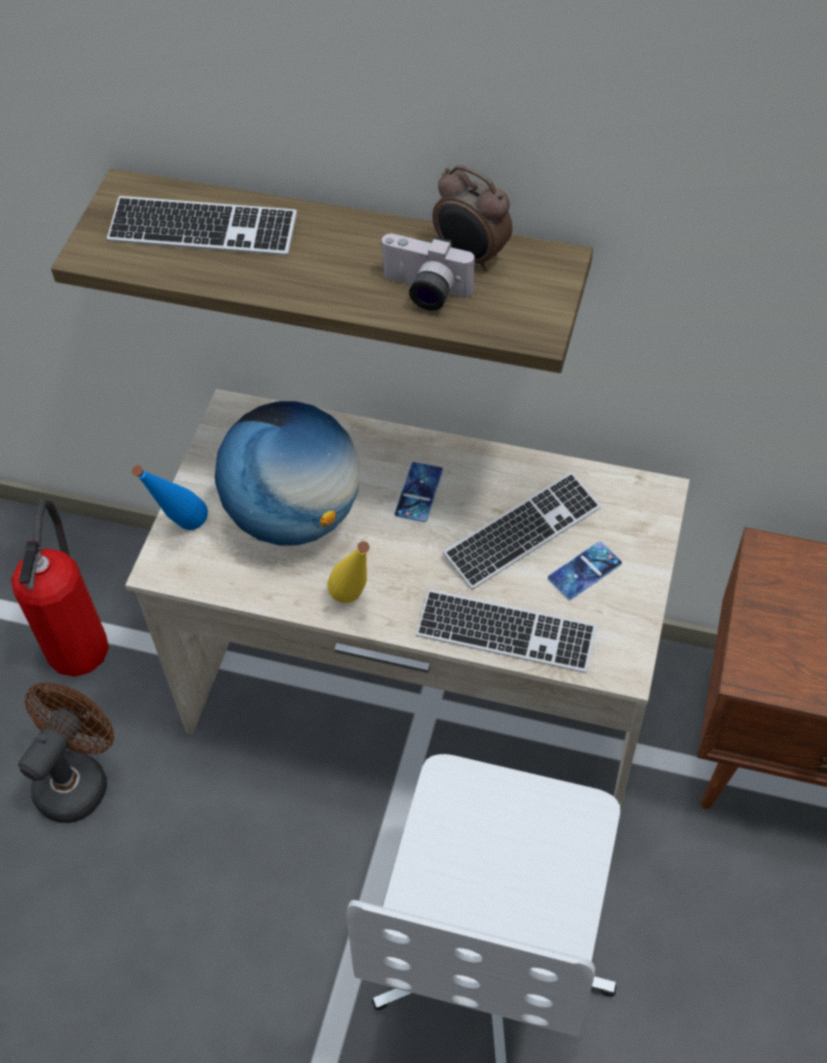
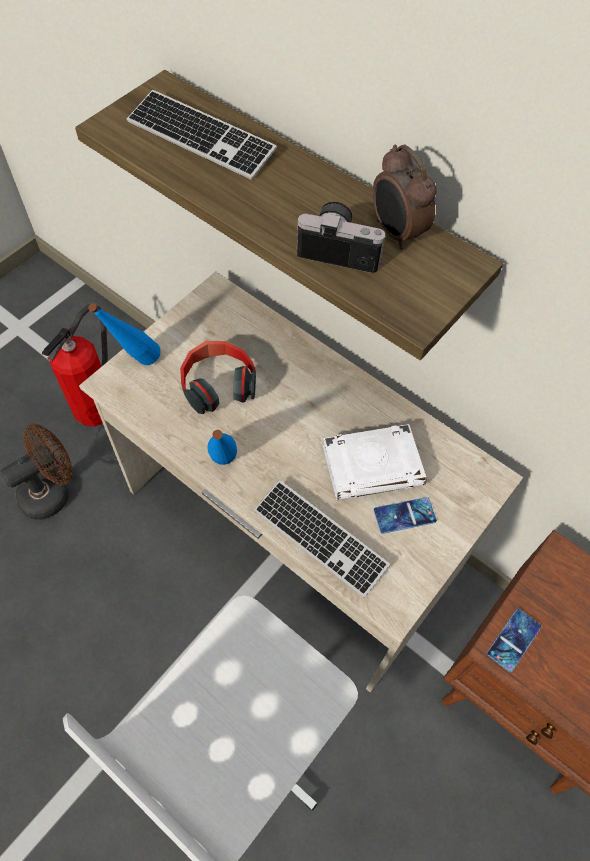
camera: 20 degrees right, 5 degrees up
(295, 516) = (218, 384): globe -> headphones
(355, 604) = (224, 468): yellow bottle -> blue bottle
(419, 492) = (314, 403): phone -> phone (514, 640)
(424, 292) = (340, 248): camera -> camera turned 150 degrees clockwise
(522, 532) = (373, 465): keyboard -> white book

